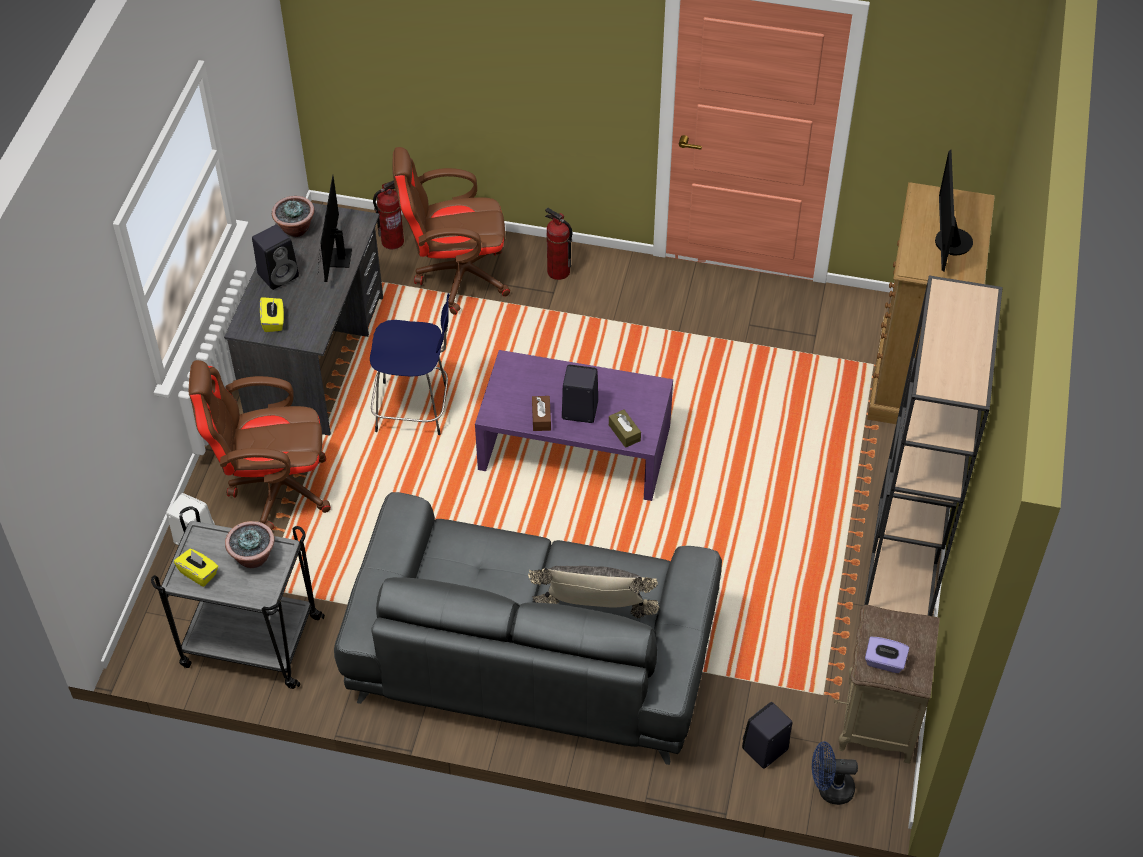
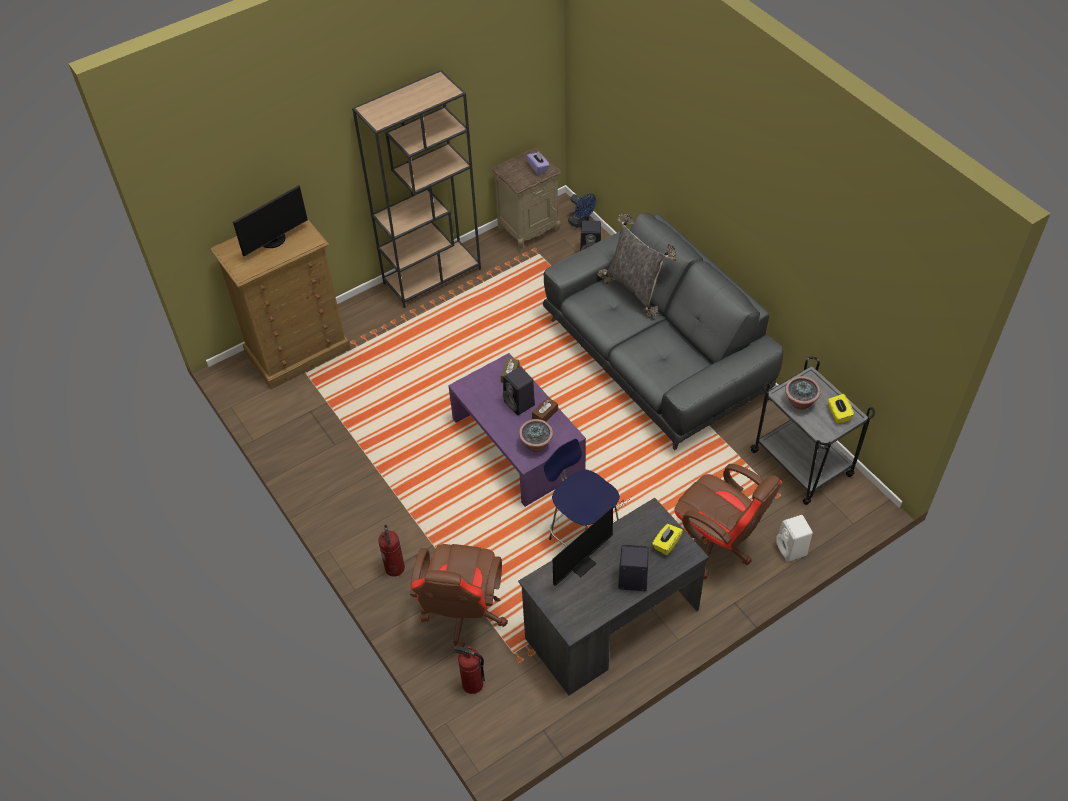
camera: 135 degrees left, 0 degrees up
(295, 229) = (587, 611): potted plant -> potted plant (536, 445)
(455, 277) = (462, 617): brown office chair -> brown office chair turned 60 degrees clockwise

